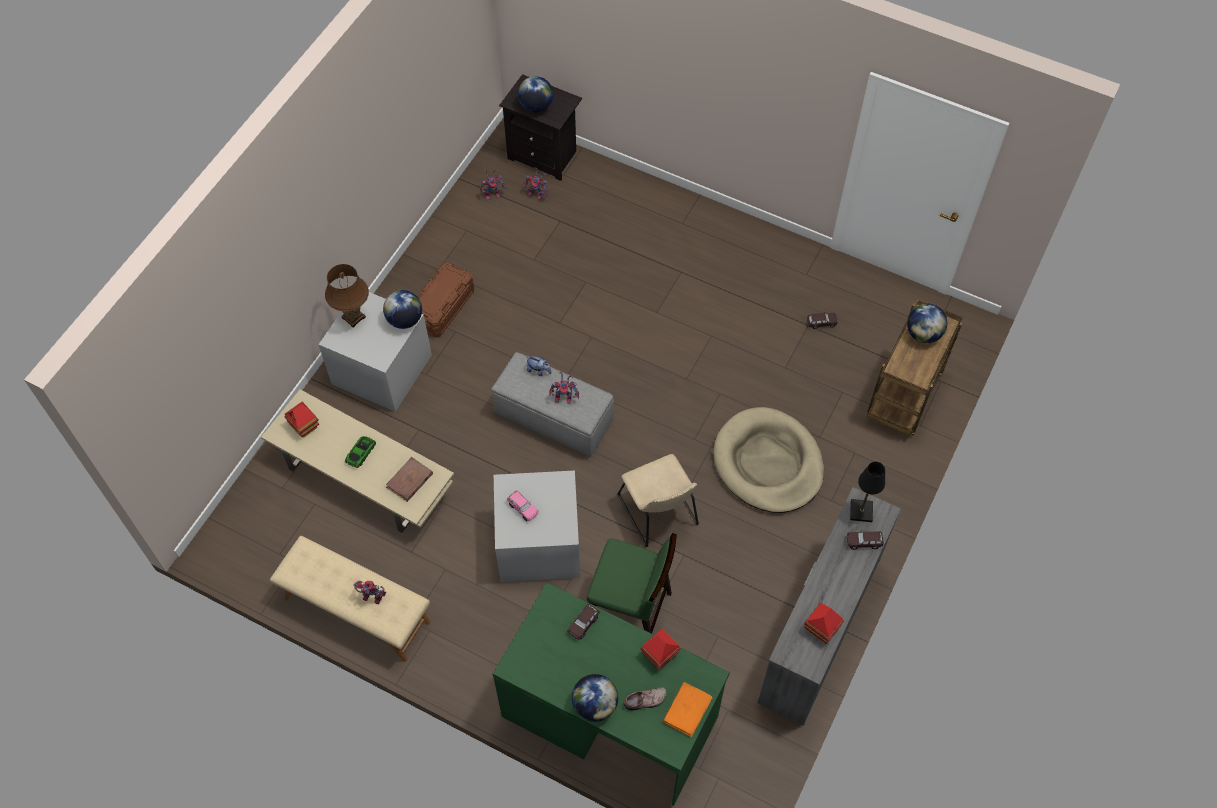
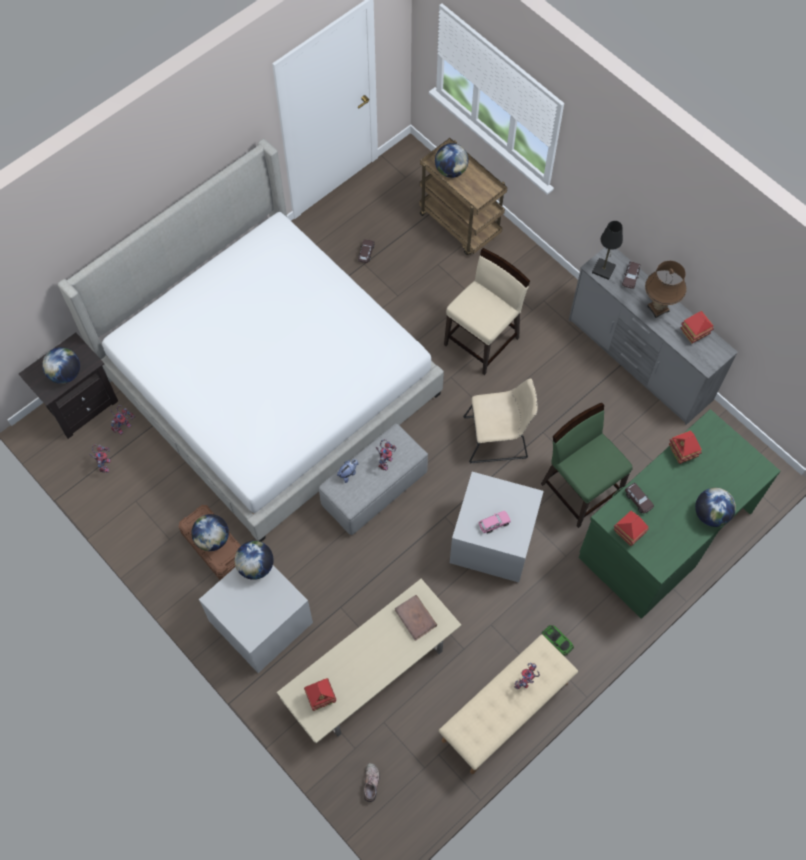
camera: 70 degrees left, 5 degrees up
(353, 317) = (232, 612): brown table lamp -> brown table lamp (657, 308)
(361, 453) = (370, 653): toy car -> toy car (557, 640)
(438, 292) = (212, 539): none -> globe
(540, 624) = (628, 533): none -> toy house
(630, 612) = (580, 489): green chair -> green chair turned 75 degrees counterclockwise
(633, 290) = (269, 381): none -> bed
(645, 701) = (718, 476): shoe -> shoe (372, 783)
(687, 710) = (733, 449): orange book -> none
(768, 463) = (482, 341): beige dog bed -> beige chair

